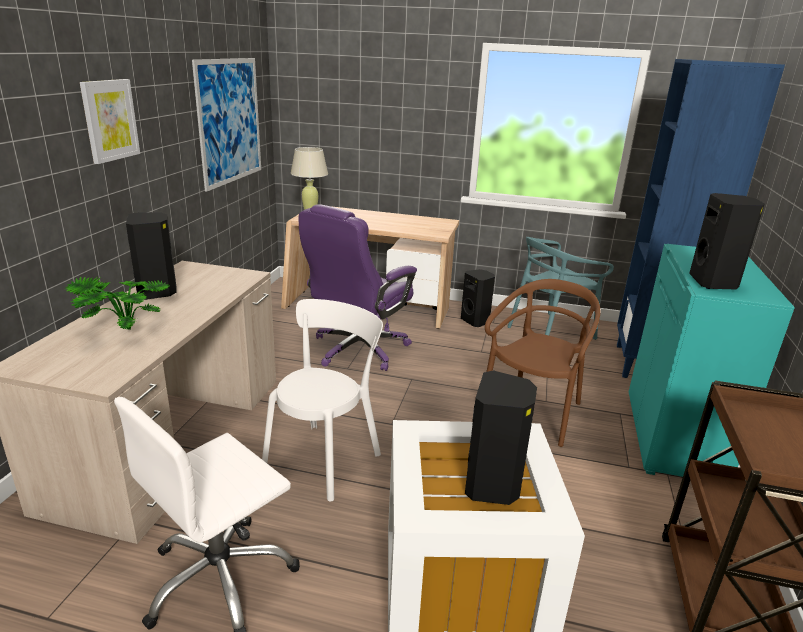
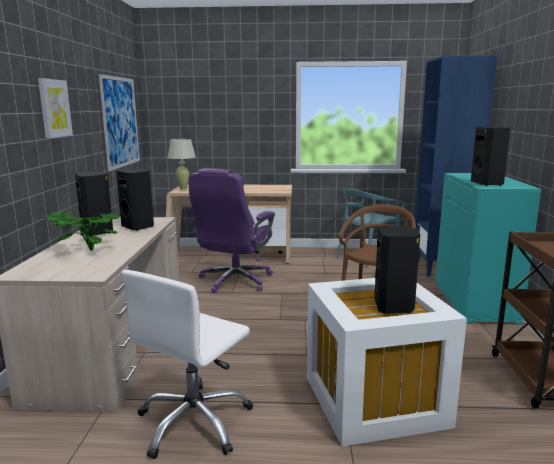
camera: 10 degrees left, 10 degrees down
(325, 457) = (240, 343): white chair -> none
(476, 321) = (312, 257): black speaker -> black speaker (139, 227)

